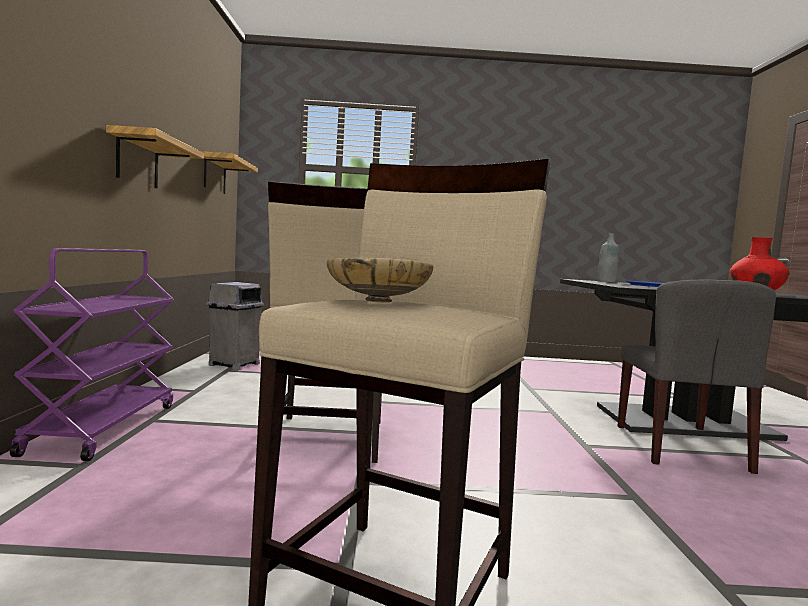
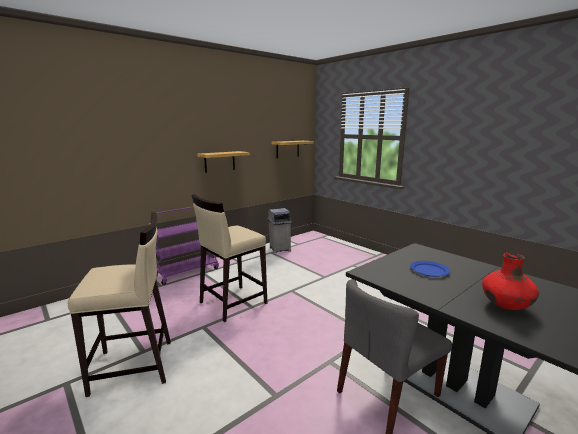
camera: 50 degrees right, 10 degrees up
(377, 301) = (109, 273): beige bowl -> none
(606, 281) = (437, 254): grey bottle -> none

